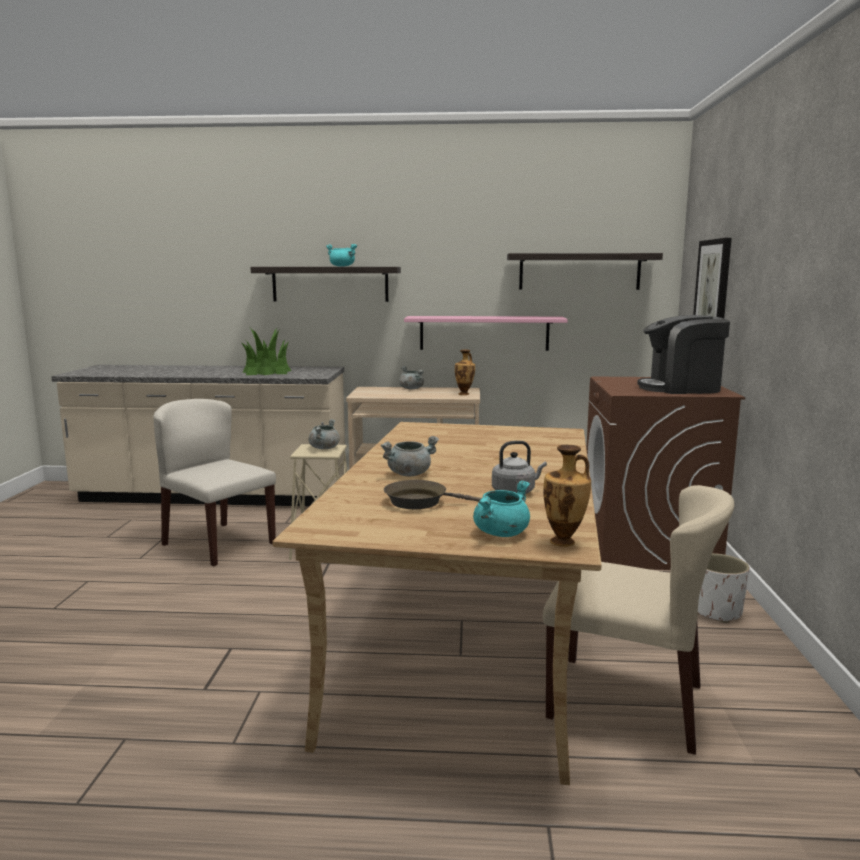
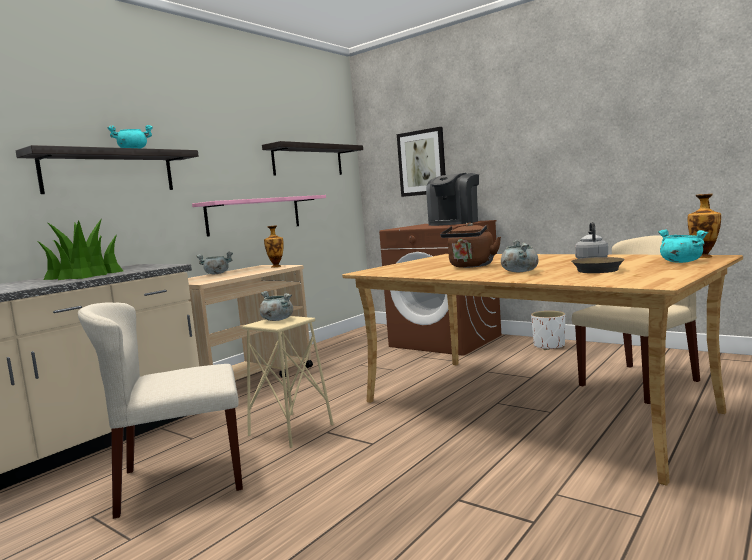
camera: 55 degrees left, 5 degrees down
(455, 452) = (471, 266): none -> brown kettle

